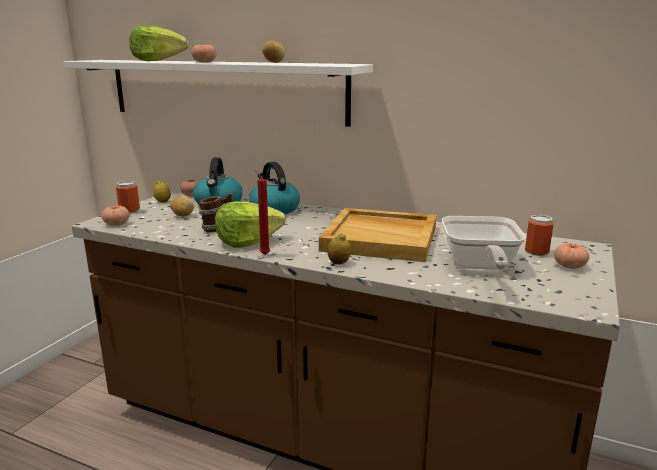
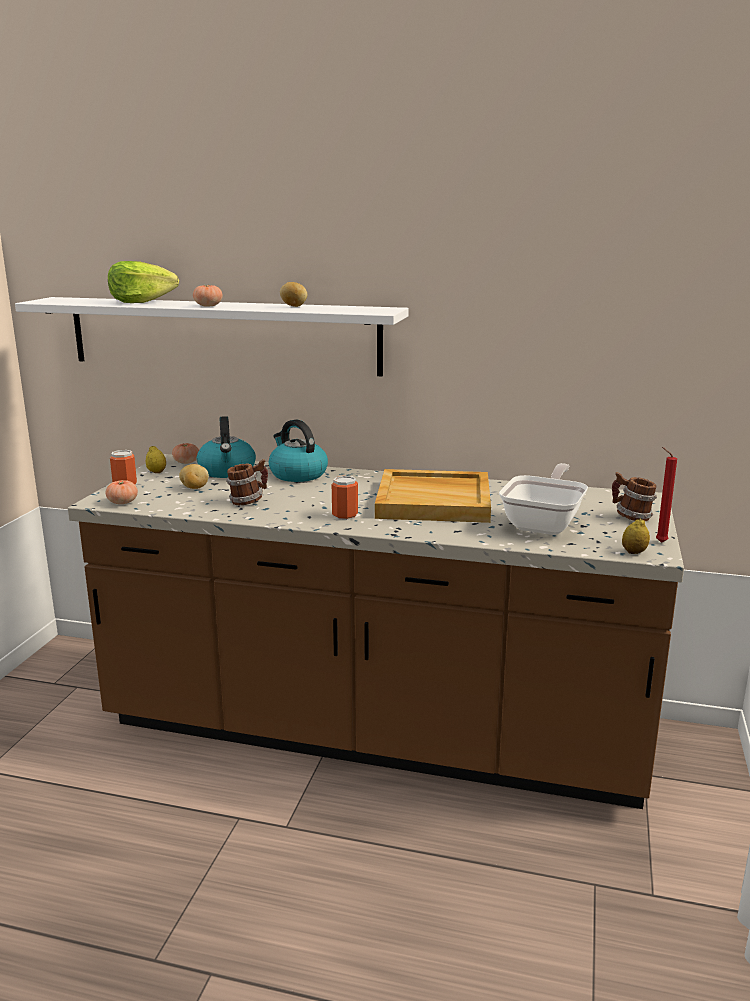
camera: 10 degrees left, 0 degrees up
(247, 241) = (290, 513): lettuce -> none
(263, 254) = (317, 525): red candle -> red candle (659, 542)
(338, 263) = (402, 529): lemon -> lemon (634, 552)
(479, 266) = (544, 523): frying pan -> frying pan turned 150 degrees counterclockwise
(536, 252) = (597, 505): can -> can (345, 516)
(569, 266) = (631, 517): tomato -> mug

